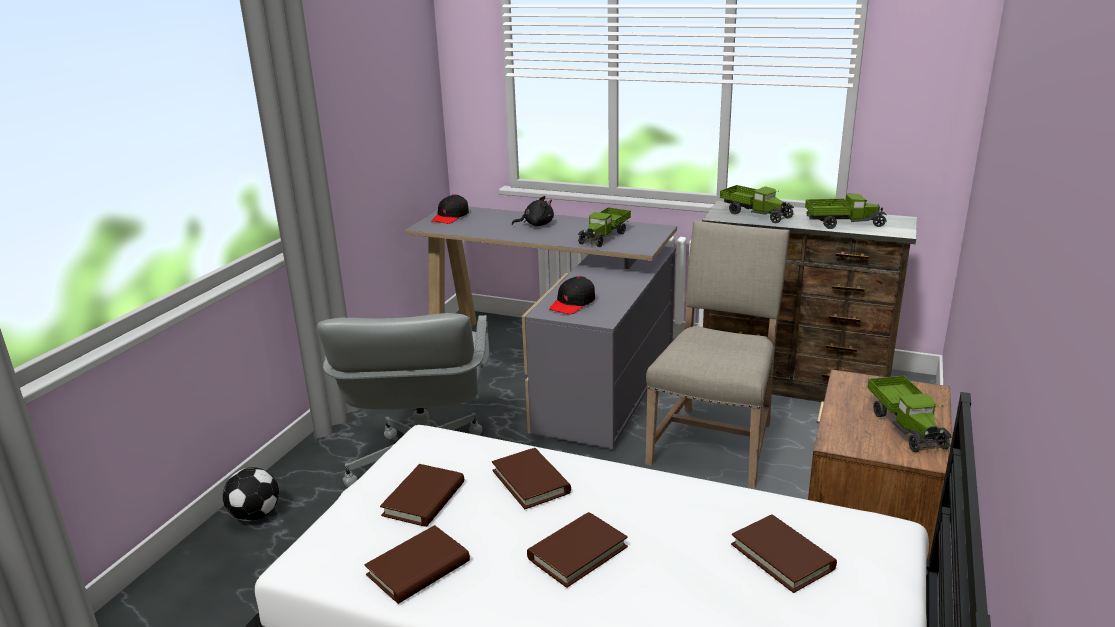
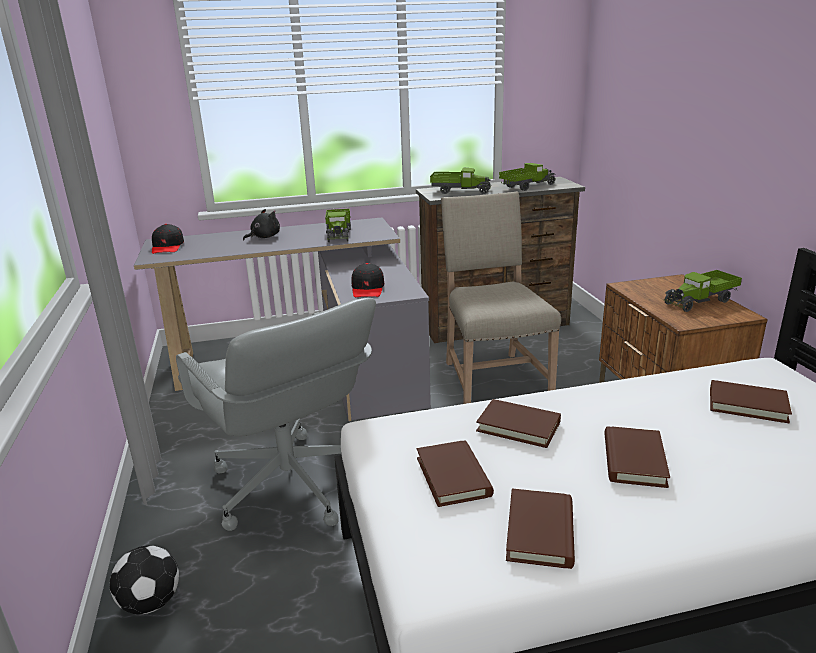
camera: 35 degrees left, 0 degrees up
(906, 426) = (700, 301): toy truck -> toy truck turned 105 degrees clockwise

